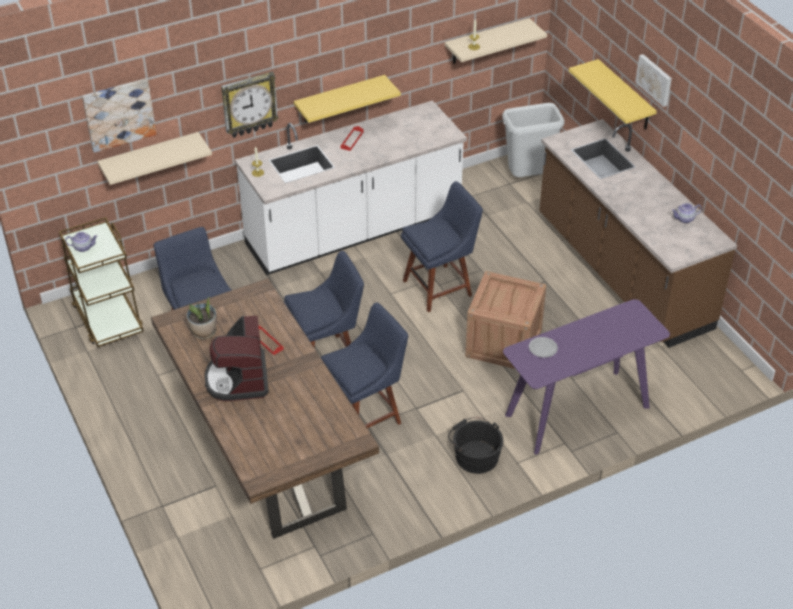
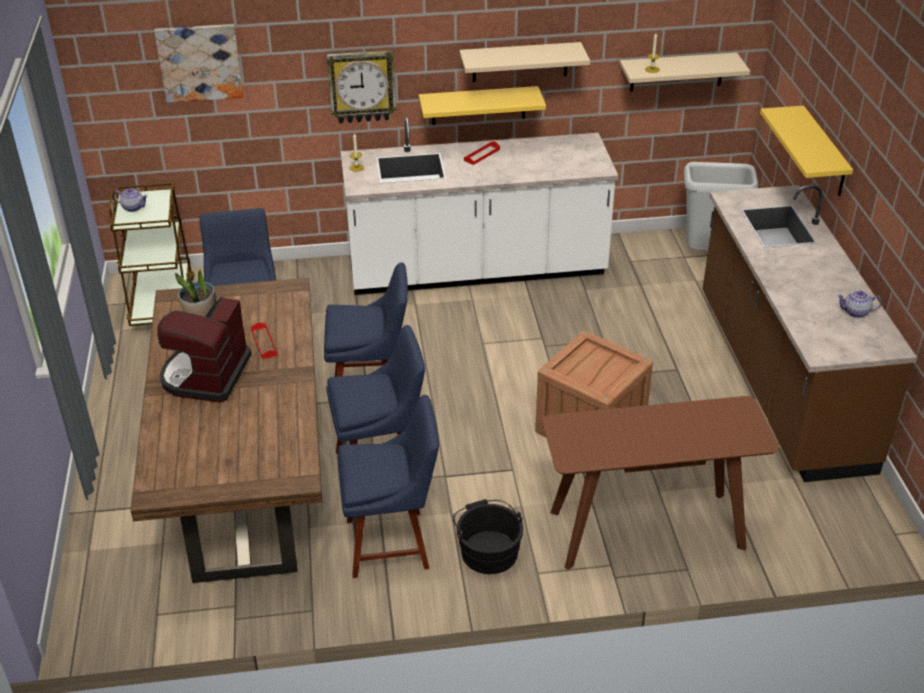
camera: 20 degrees right, 5 degrees down
(150, 158) = (237, 126): beige shelf -> beige shelf (520, 62)
(440, 287) = (545, 348): blue chair -> blue chair (393, 543)
(542, 348) = (595, 427): plate -> none
(577, 411) = (646, 530): purple console table -> brown console table
(655, 79) = (856, 126): picture -> none

